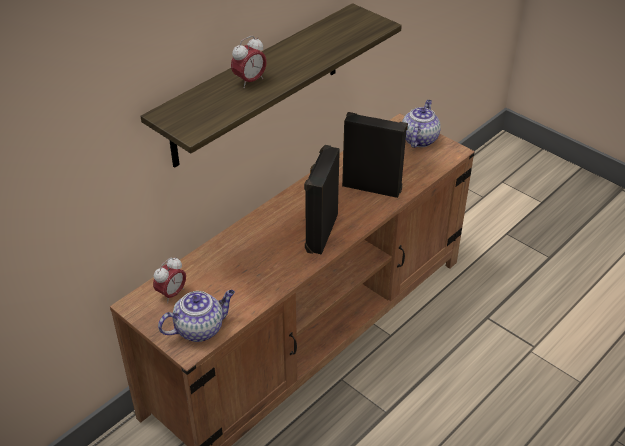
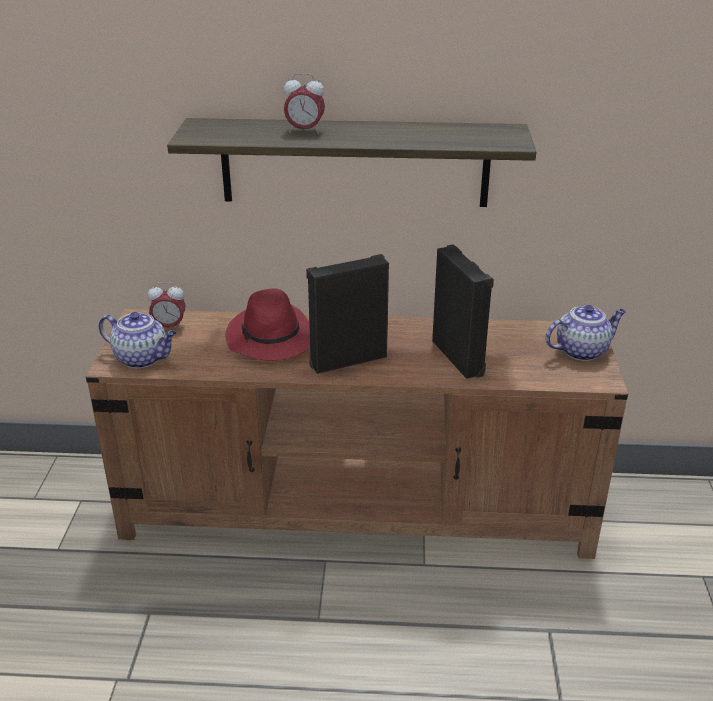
camera: 50 degrees right, 10 degrees down
(253, 251) = (273, 339): none -> red hat

